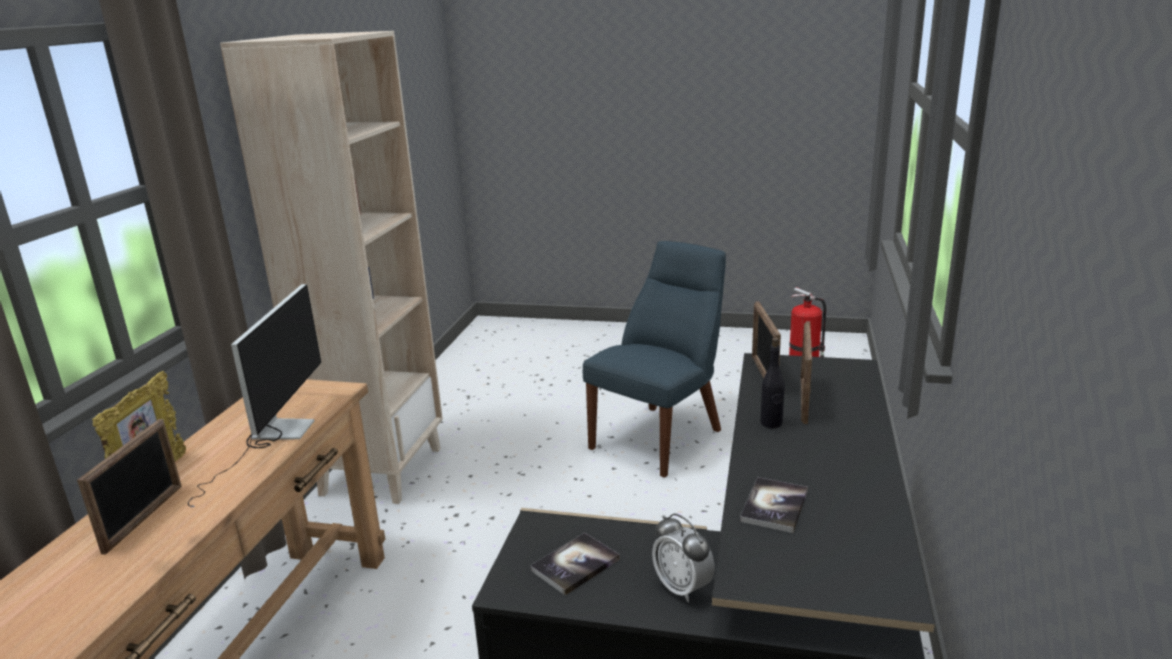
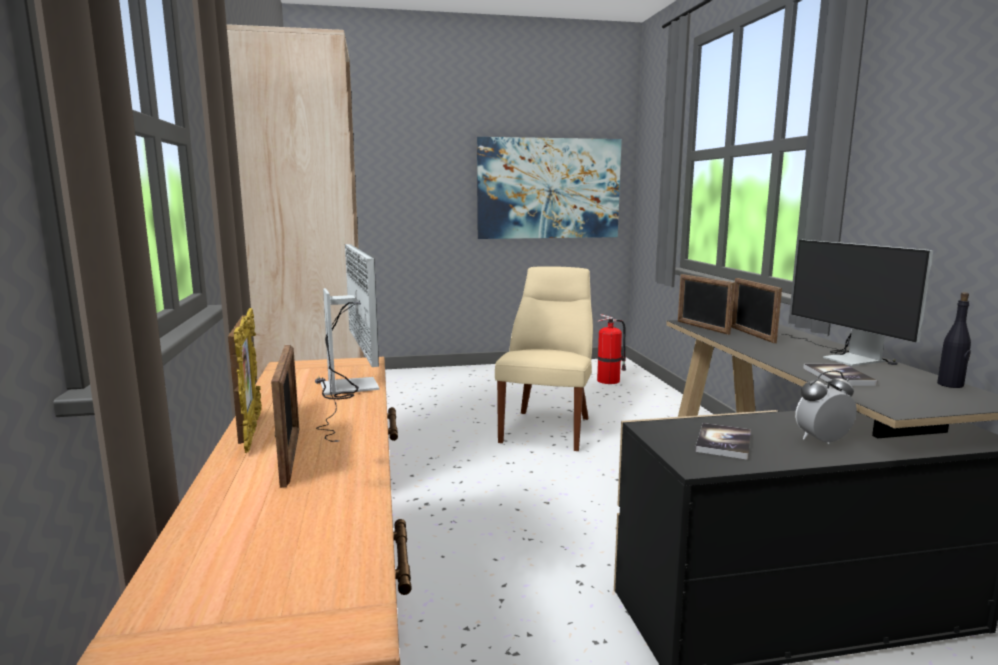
camera: 25 degrees left, 10 degrees down
(661, 437) = (548, 428): blue chair -> beige chair
(682, 588) = (822, 441): alarm clock -> alarm clock turned 135 degrees clockwise
(761, 107) = (549, 188): none -> picture
(771, 423) = (753, 345): black bottle -> black bottle (950, 385)
(848, 467) = (843, 356): none -> monitor

